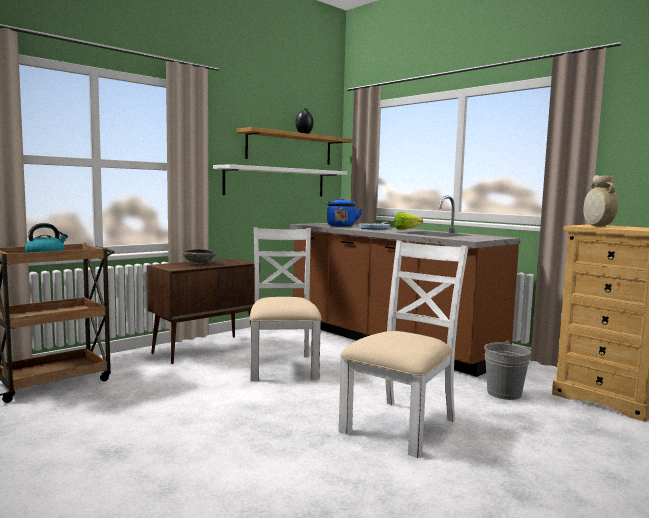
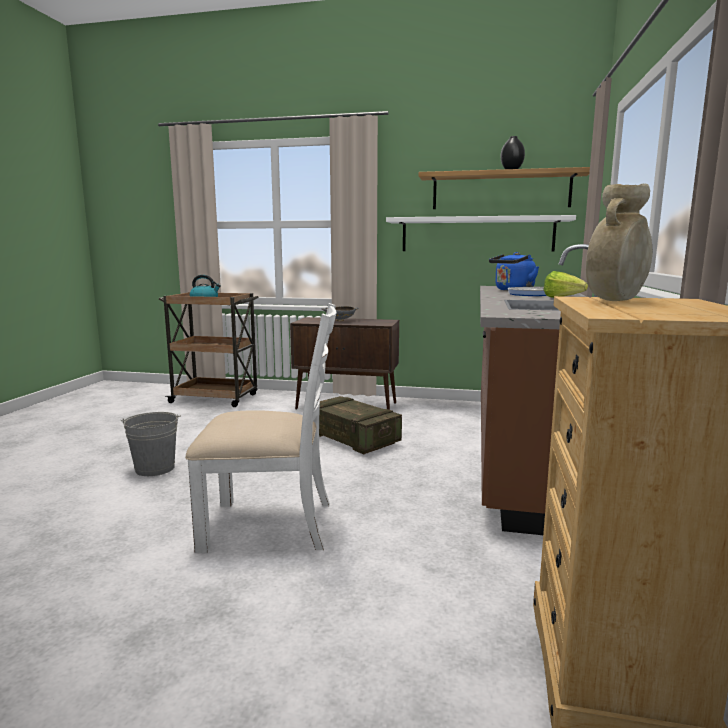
camera: 55 degrees right, 5 degrees up
(283, 367) = (352, 438): white chair -> crate
(504, 393) = (469, 563): grey bucket -> grey bucket (155, 468)

